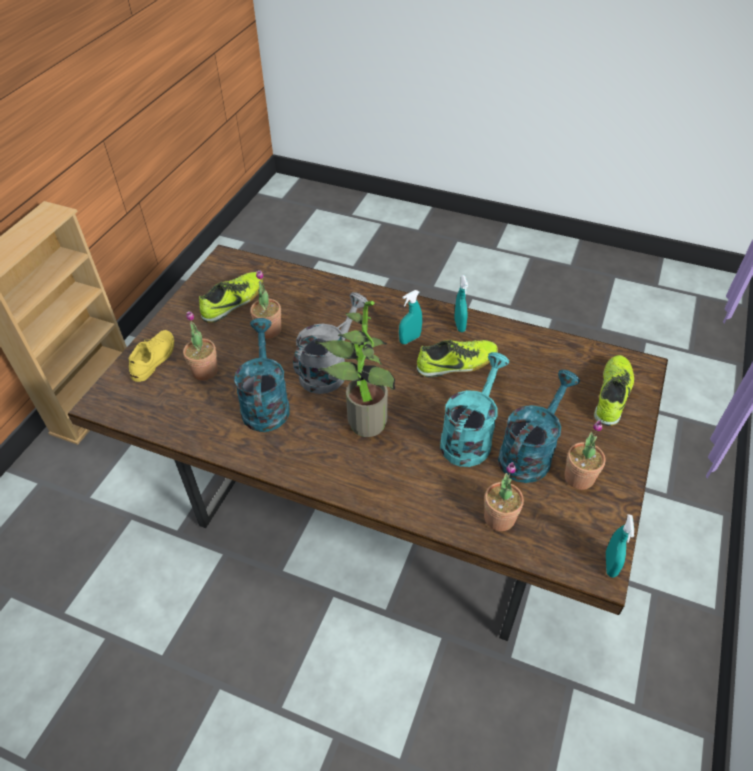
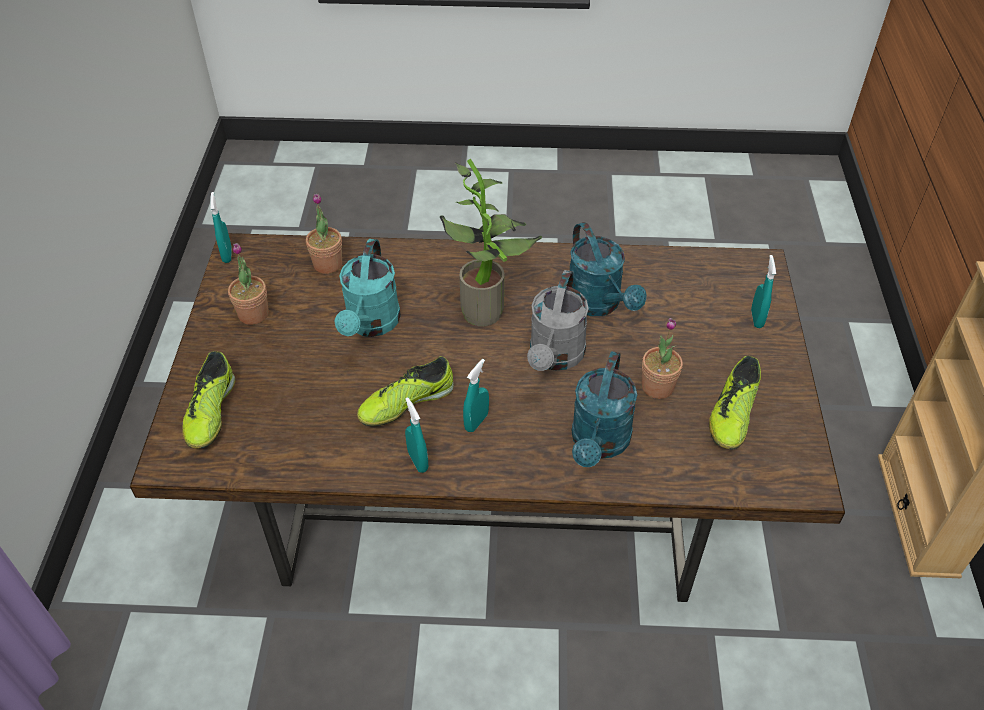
camera: 160 degrees right, 0 degrees up
(154, 358) = (756, 319): yellow shoe -> turquoise spray bottle
(205, 371) = (689, 320): potted plant -> none
(529, 452) = (305, 325): turquoise watering can -> turquoise watering can (598, 443)

